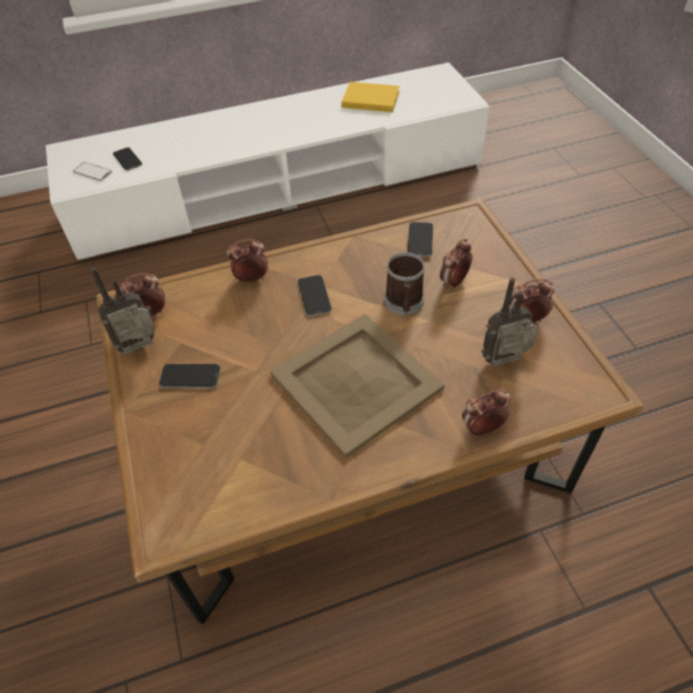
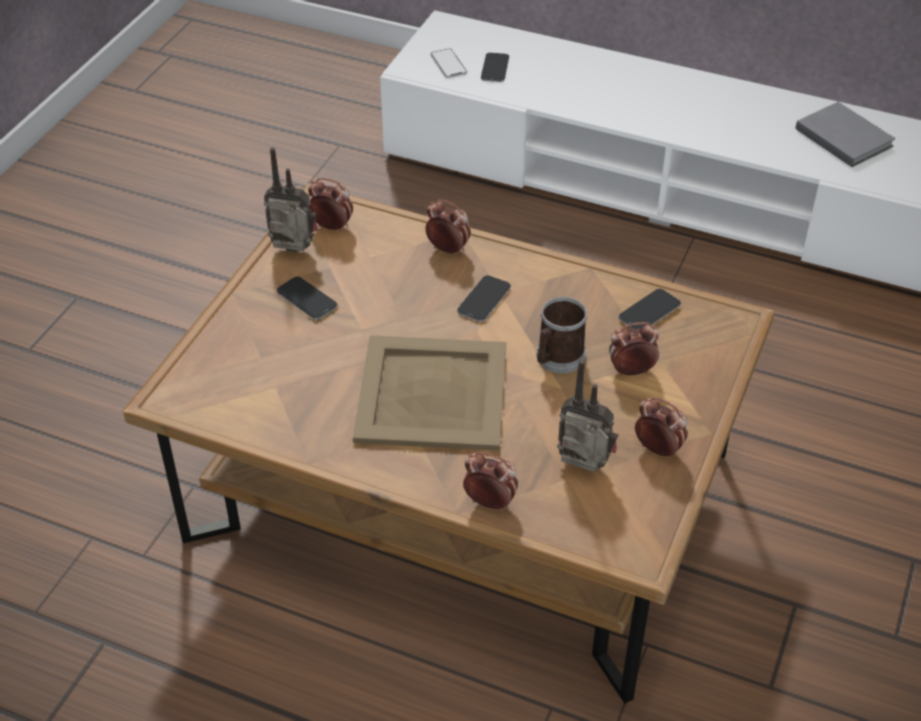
camera: 40 degrees right, 5 degrees down
(369, 99) = (843, 136): yellow book -> grey book

